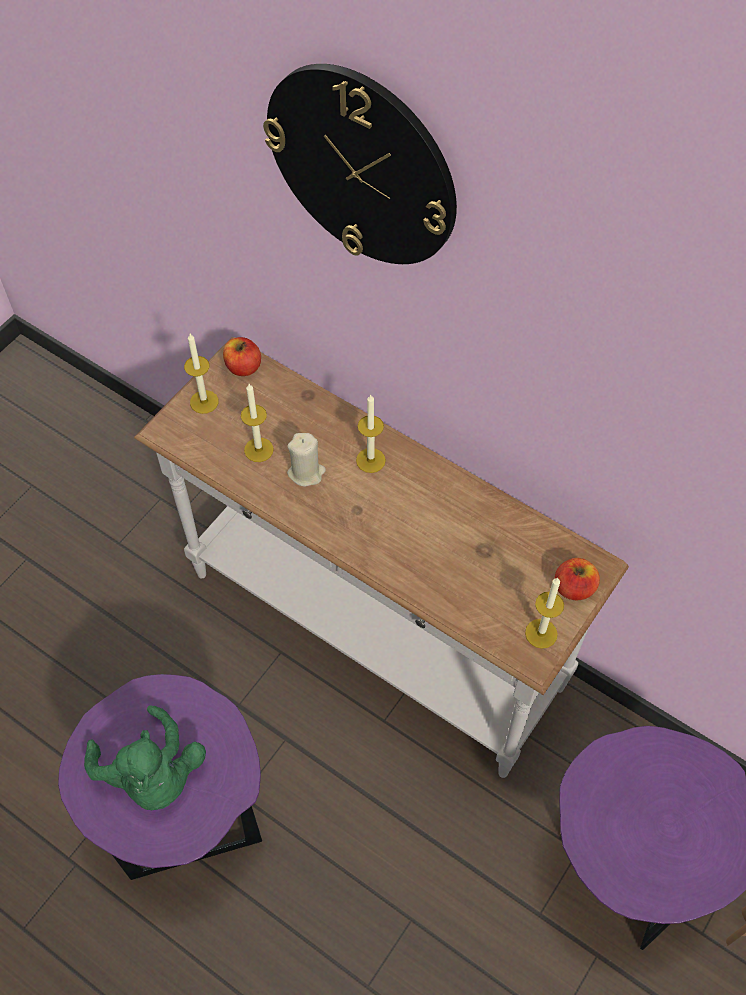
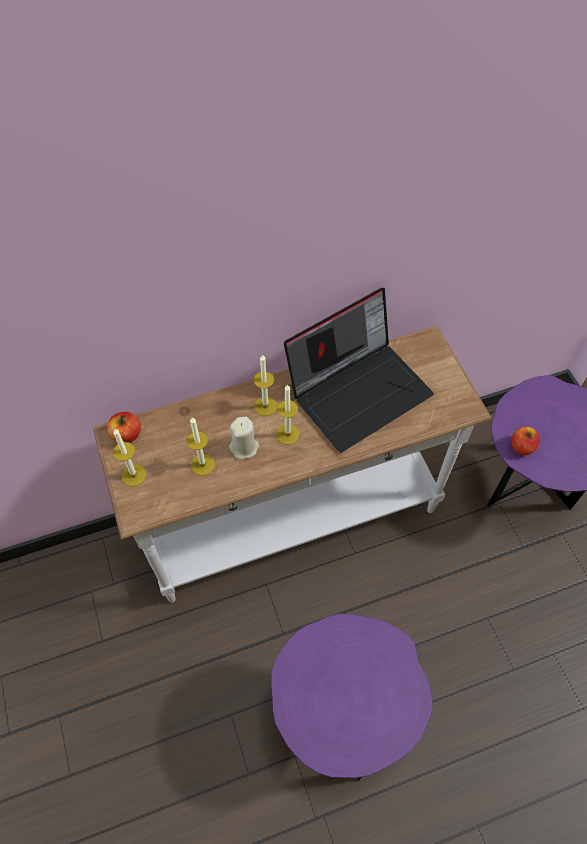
camera: 55 degrees left, 0 degrees up
(152, 775) = (353, 699): green plush toy -> none
(362, 166) = (185, 191): wall clock -> none
(464, 534) = (359, 390): none -> laptop
(541, 633) = (454, 393): candle -> candle (287, 434)
(574, 587) = (435, 359): apple -> apple (521, 447)

